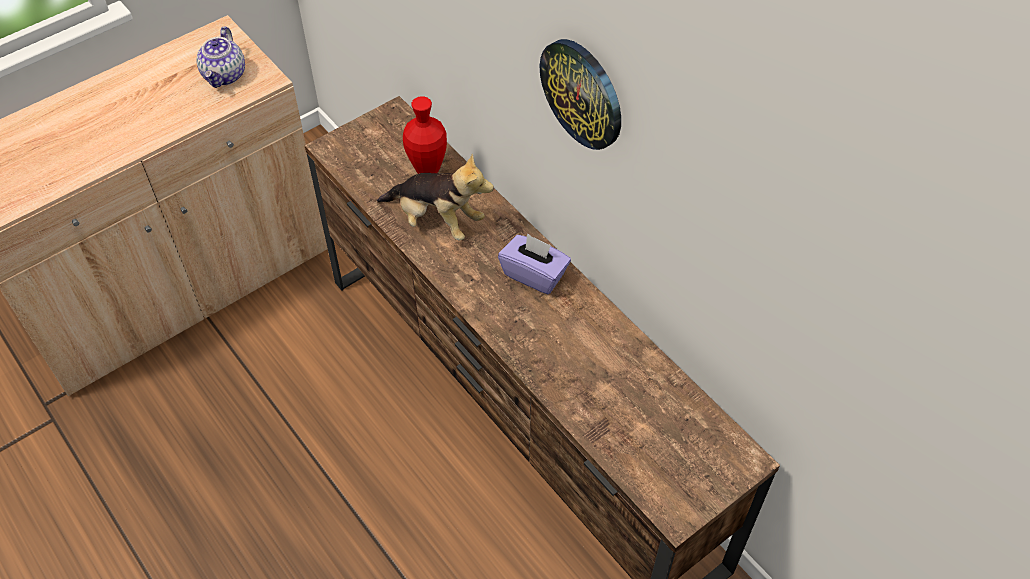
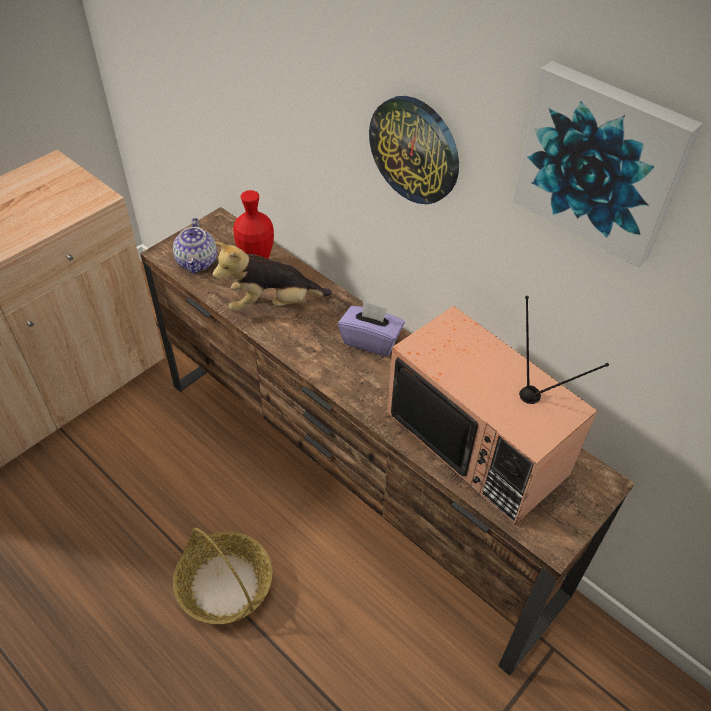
camera: 10 degrees left, 5 degrees down
(225, 75) = (60, 197): teapot -> teapot (198, 262)
(362, 510) = (225, 585): none -> basket
(436, 220) = (272, 304): plush toy -> plush toy turned 150 degrees clockwise
(626, 402) = (480, 442): none -> television
(739, 152) = (601, 162): none -> picture

